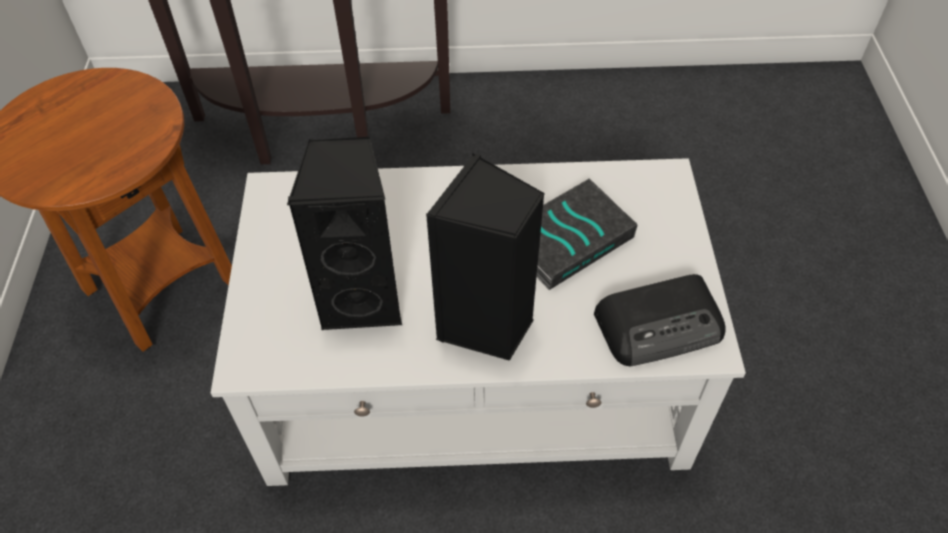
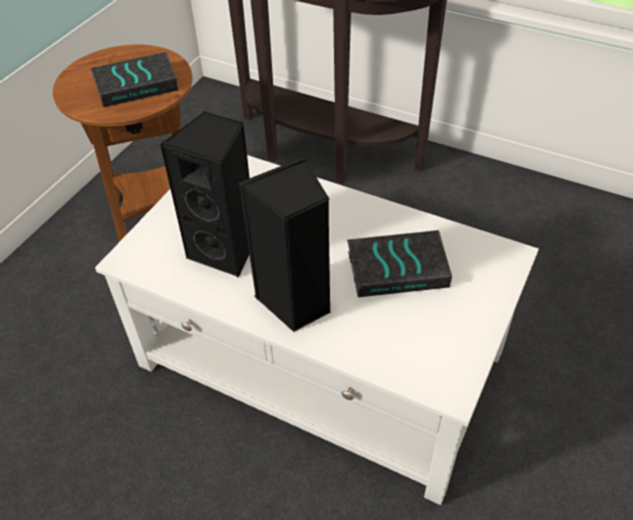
camera: 30 degrees right, 5 degrees down
(107, 130) = (137, 84): none -> book
(661, 325) = (424, 358): radio -> none

